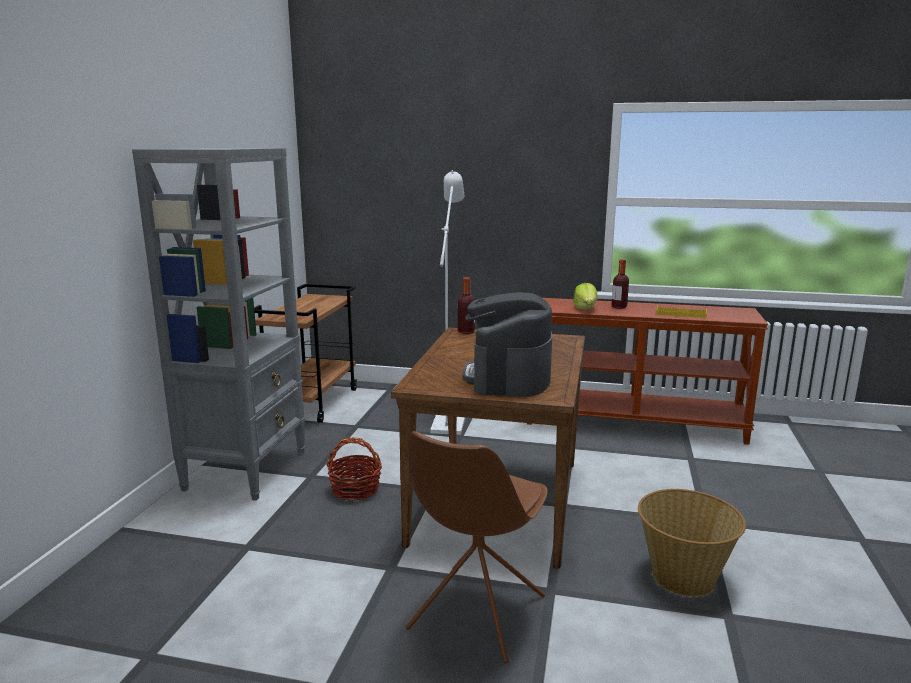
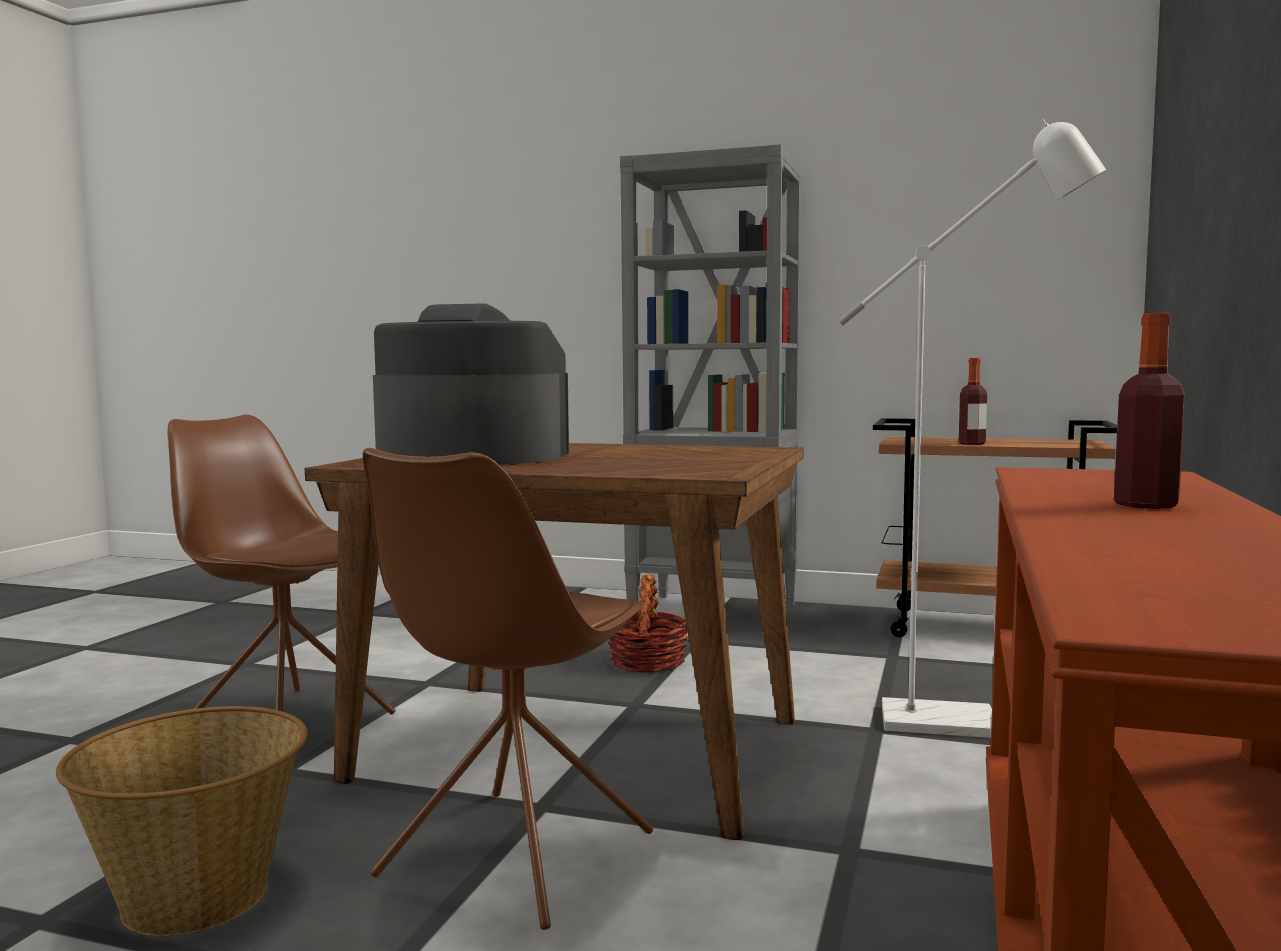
camera: 95 degrees right, 10 degrees down
(466, 331) = (767, 450): bottle -> bottle (971, 443)
(585, 309) = (1069, 487): lettuce -> none
(608, 506) = (513, 856): none -> brown chair
(680, 314) = (1103, 542): yellow tray -> none

